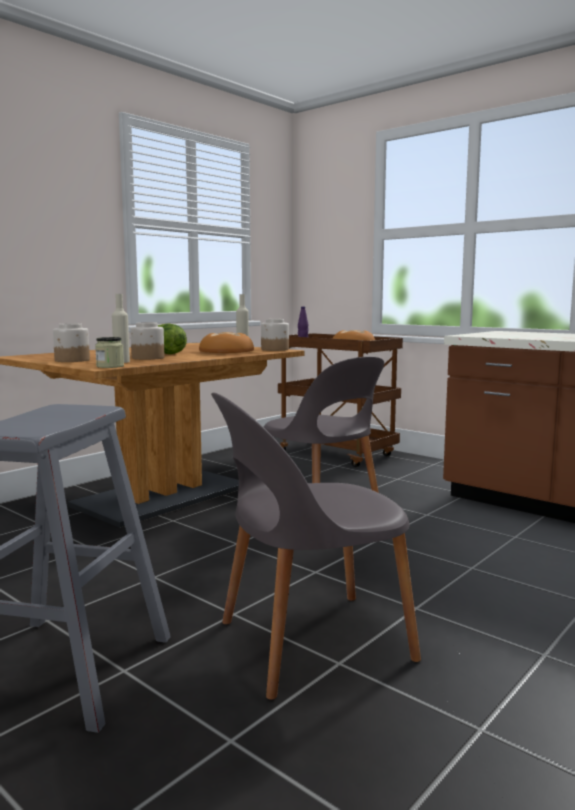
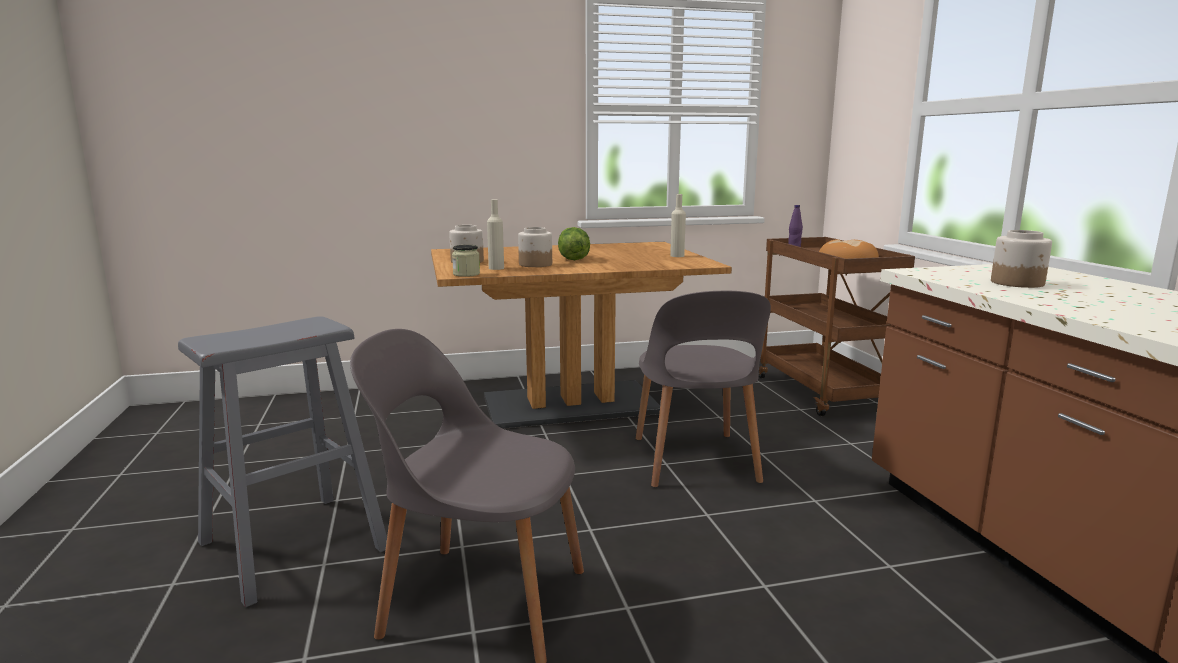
camera: 35 degrees right, 5 degrees up
(227, 351) = (641, 261): bread -> none
(275, 349) = (700, 263): jar -> jar (1018, 283)

